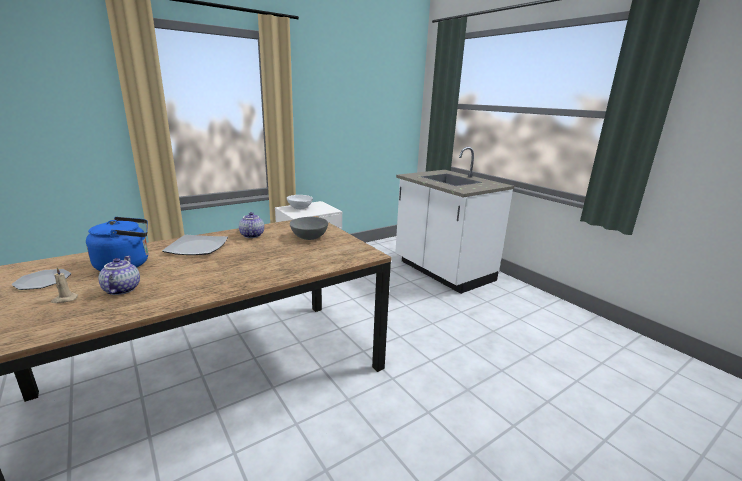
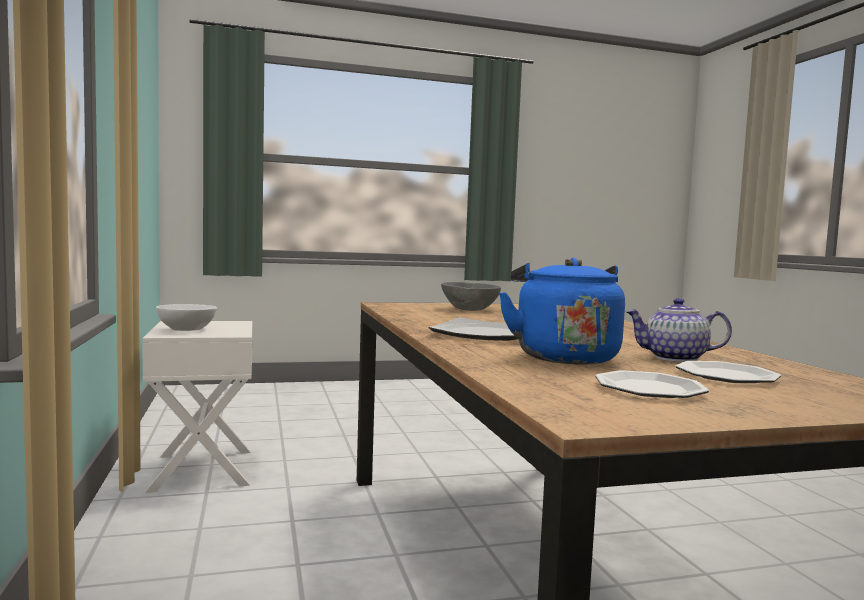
camera: 70 degrees left, 15 degrees down
(64, 299) = (726, 376): beige candle -> plate
(251, 235) = (439, 319): teapot -> none
(442, 271) = (329, 399): white counter -> none

